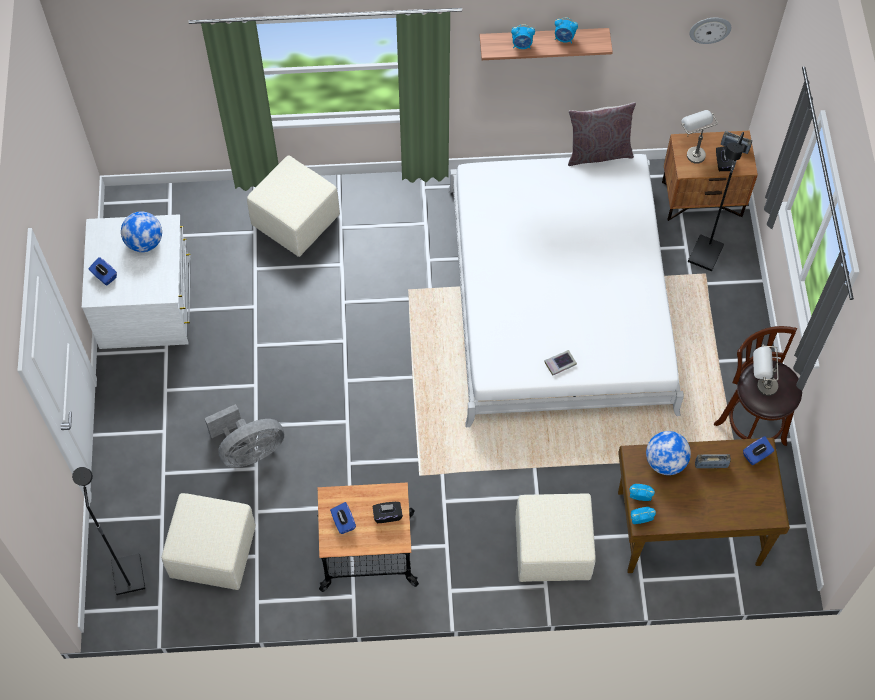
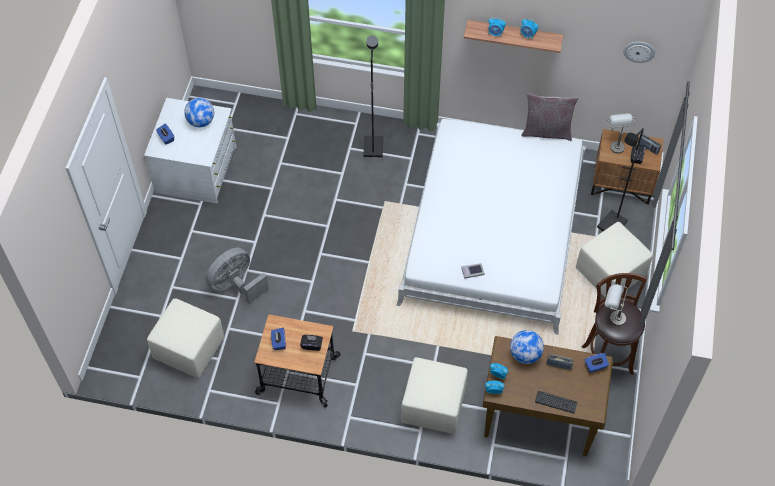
camera: 15 degrees right, 5 degrees down
(127, 574) = (125, 349): black floor lamp -> black floor lamp (372, 147)
(249, 450) = (236, 285): grey fan -> grey fan turned 150 degrees clockwise
(295, 222) = (318, 137): beige ottoman -> beige ottoman (610, 273)
(721, 514) = (555, 402): none -> keyboard

